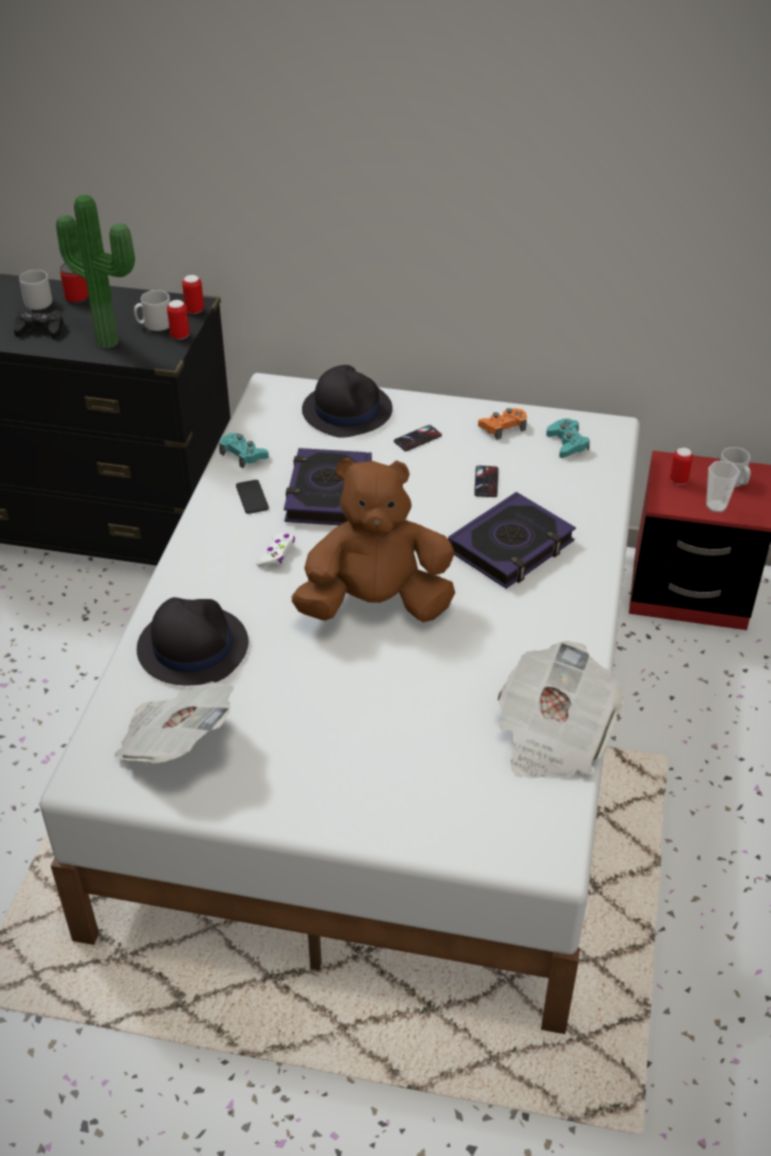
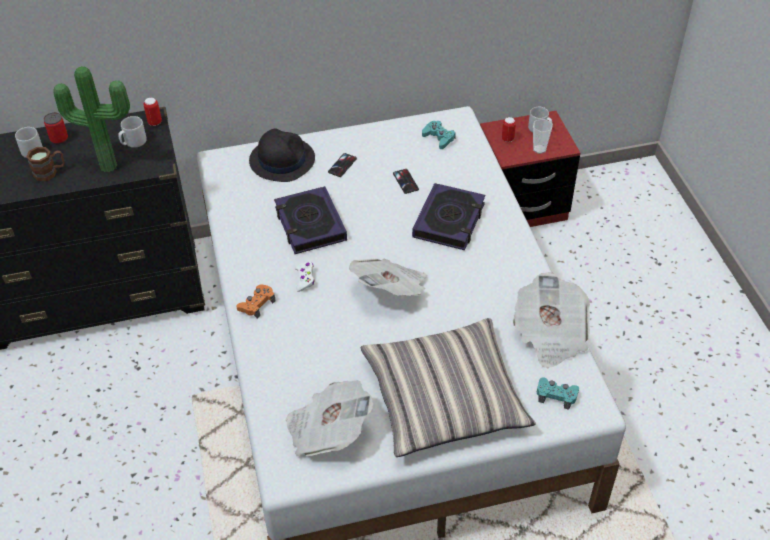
camera: 25 degrees left, 5 degrees up
(40, 329) = (50, 172): black game controller -> brown mug
(180, 336) = (158, 145): can -> none
(192, 646) = (292, 363): black hat -> none
(243, 455) = (233, 215): turquoise game controller -> turquoise game controller (556, 395)
(252, 497) = (260, 244): phone -> none
(353, 760) = (445, 397): none -> pillow
(376, 604) = (391, 290): brown plush toy -> newspaper
(503, 427) = (392, 139): orange game controller -> orange game controller (257, 304)

